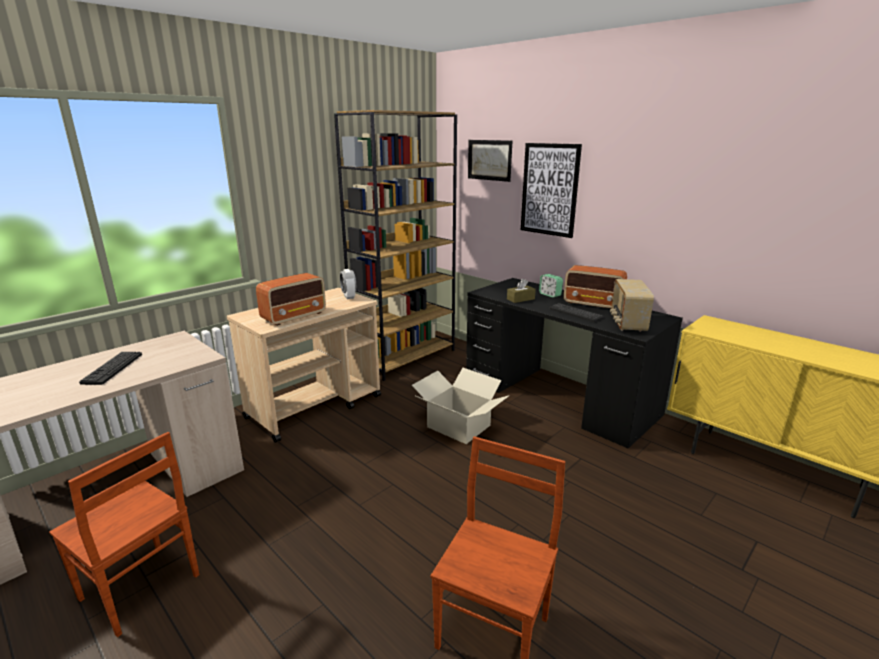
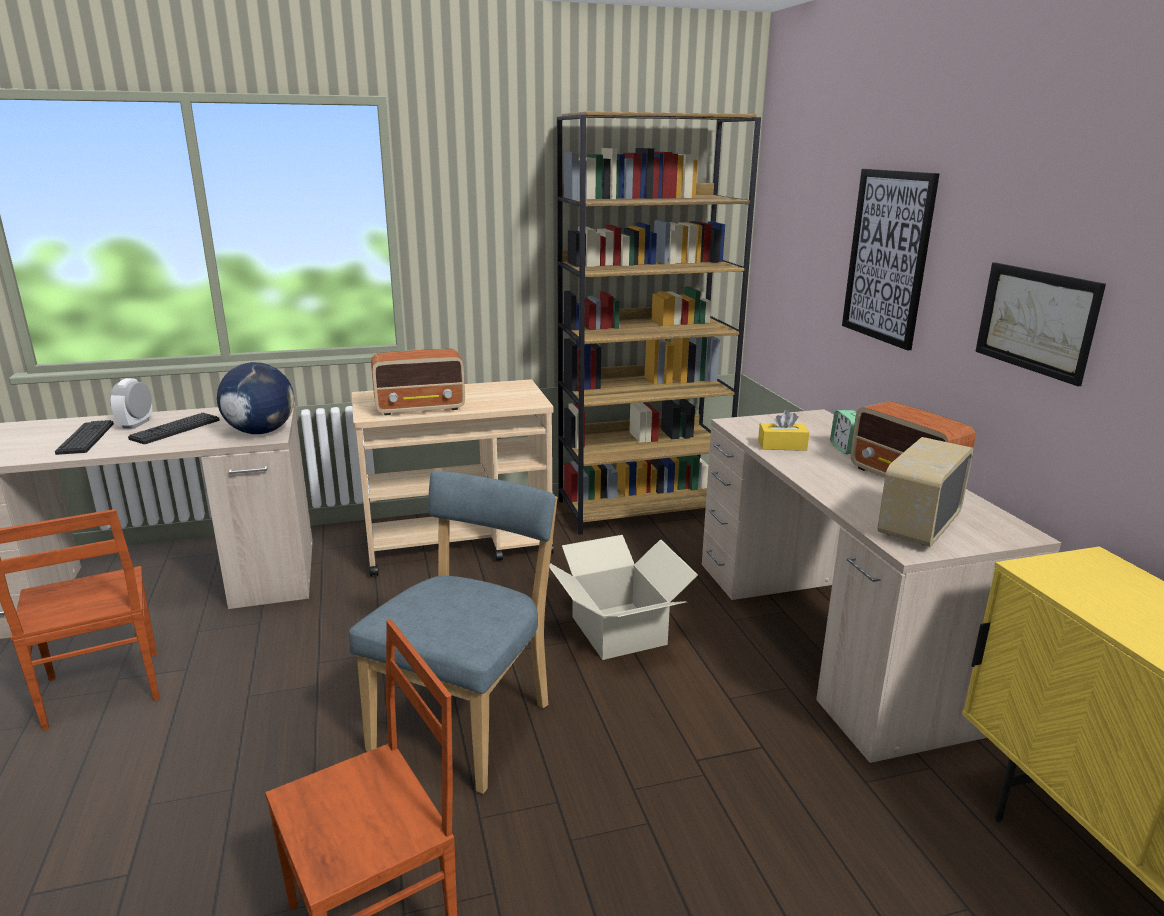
camera: 30 degrees right, 0 degrees up
(192, 355) = (261, 432): none -> globe
(349, 296) = (525, 394): alarm clock -> alarm clock (136, 424)
(429, 504) = (467, 722): none -> blue chair
(489, 160) = (816, 197): picture -> picture (1036, 320)
(520, 299) = (782, 446): brown tissue box -> yellow tissue box
(558, 396) = (831, 635): black desk -> beige desk
(575, 313) = (844, 488): keyboard -> keyboard (86, 438)

